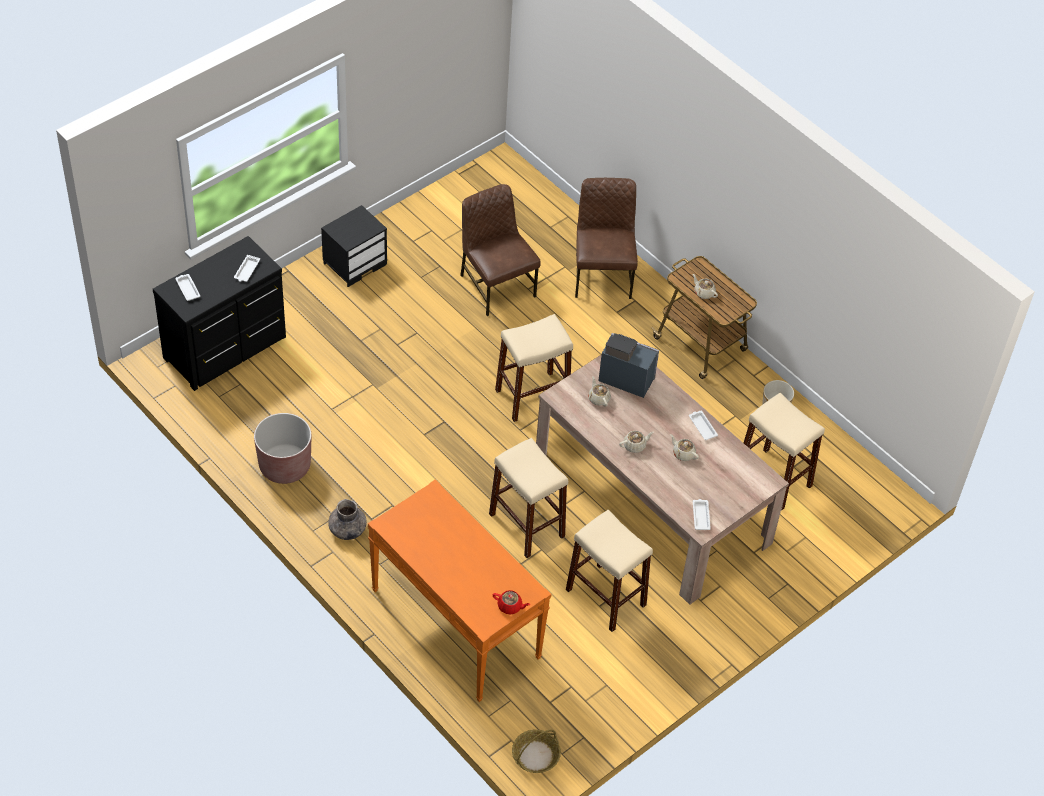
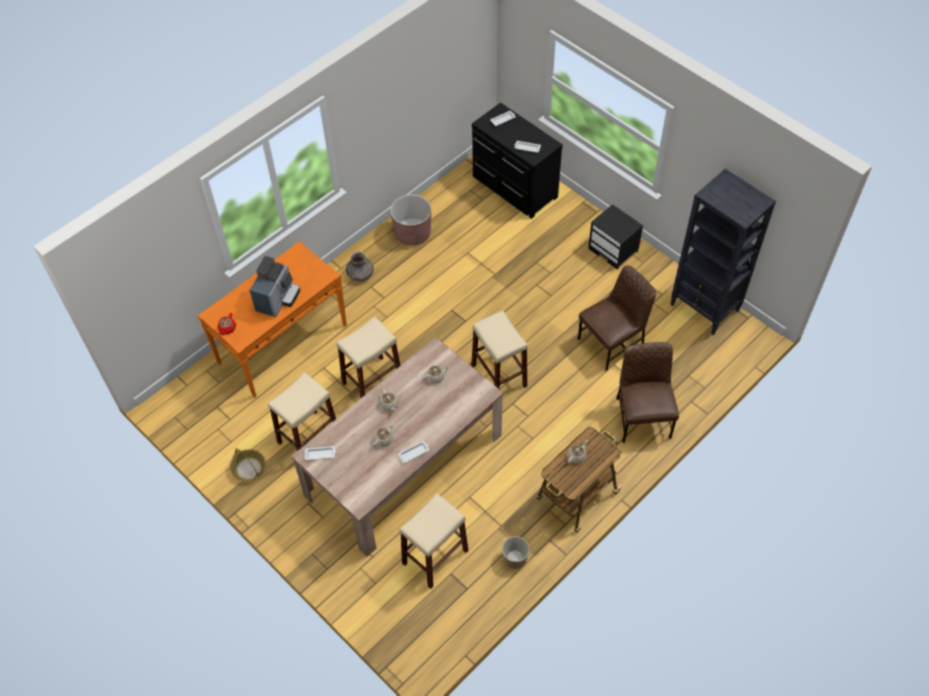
camera: 90 degrees right, 5 degrees up
(458, 196) = (705, 308): none -> black bookcase
(535, 756) = (173, 401): basket -> basket (248, 468)
(602, 275) = (642, 417): brown chair -> brown chair turned 90 degrees counterclockwise
(625, 377) = (461, 394): coffee machine -> coffee machine (277, 299)

